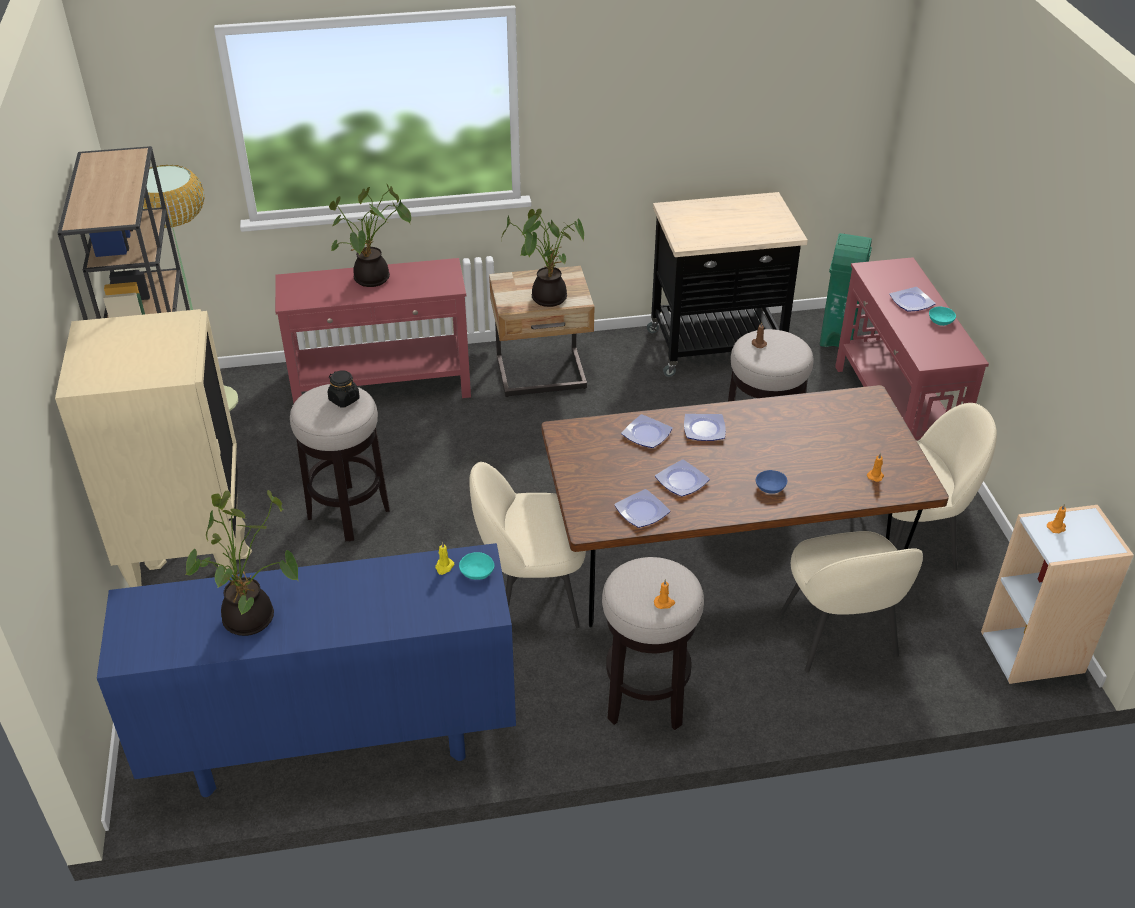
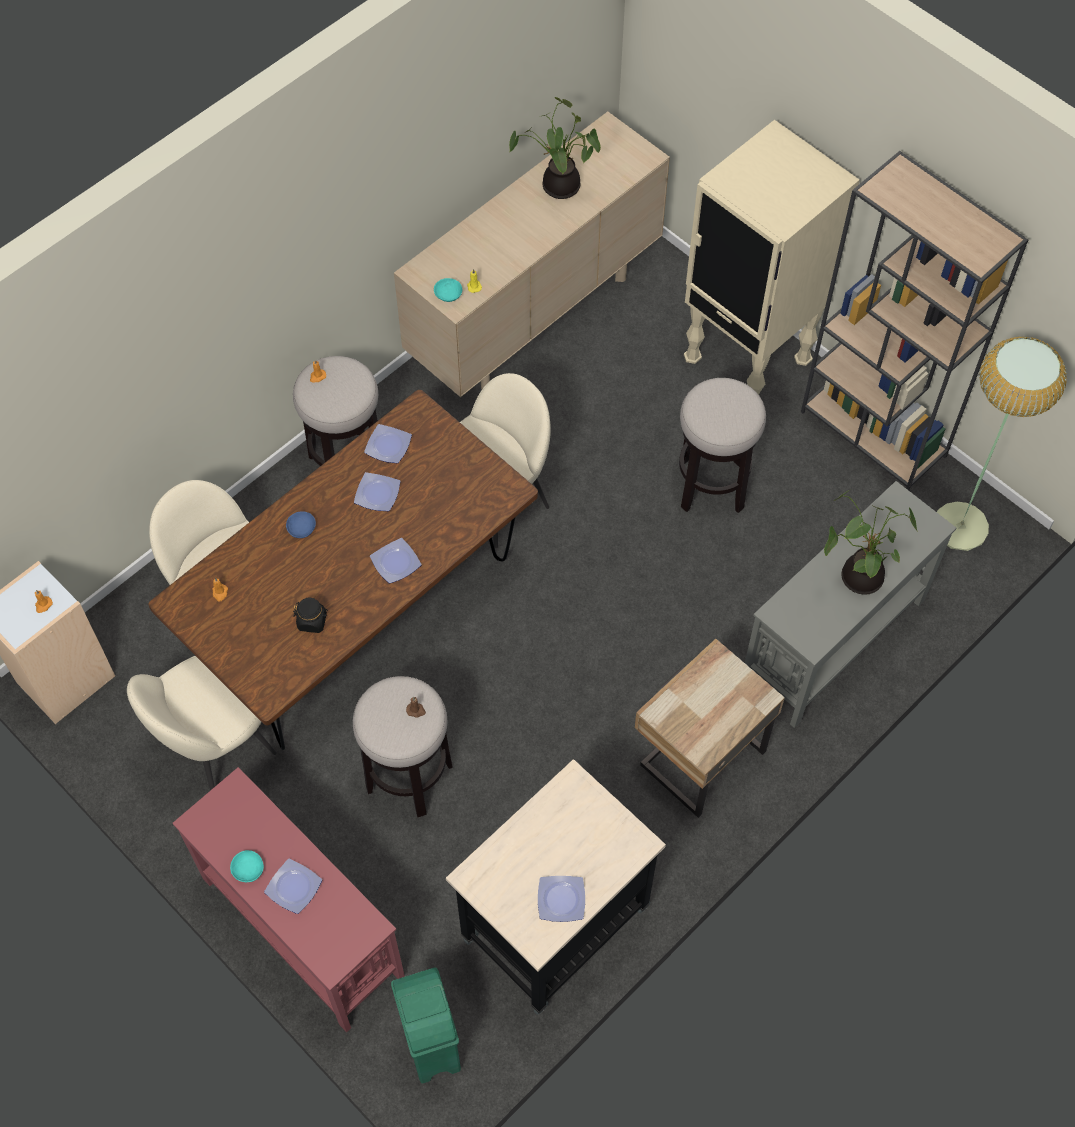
camera: 145 degrees right, 20 degrees up
(333, 742) = (534, 316): blue dresser -> beige dresser
(344, 399) = (720, 417): black jar -> black jar (312, 621)
(383, 388) = (832, 640): red console table -> grey console table
(547, 297) = (694, 696): potted plant -> none
(647, 434) = (440, 529): plate -> plate (560, 900)

